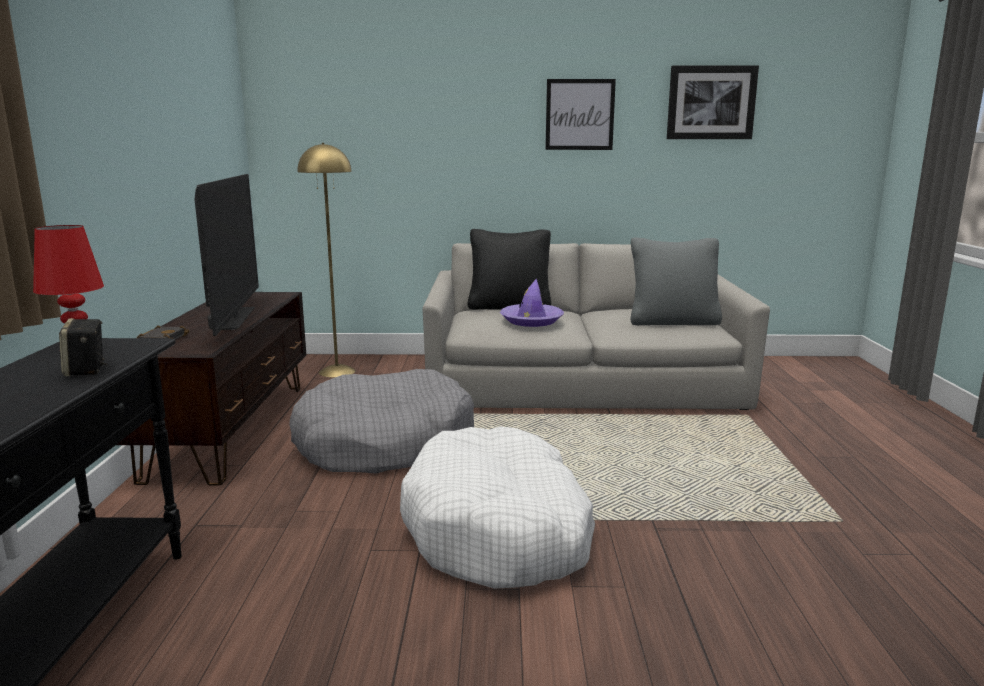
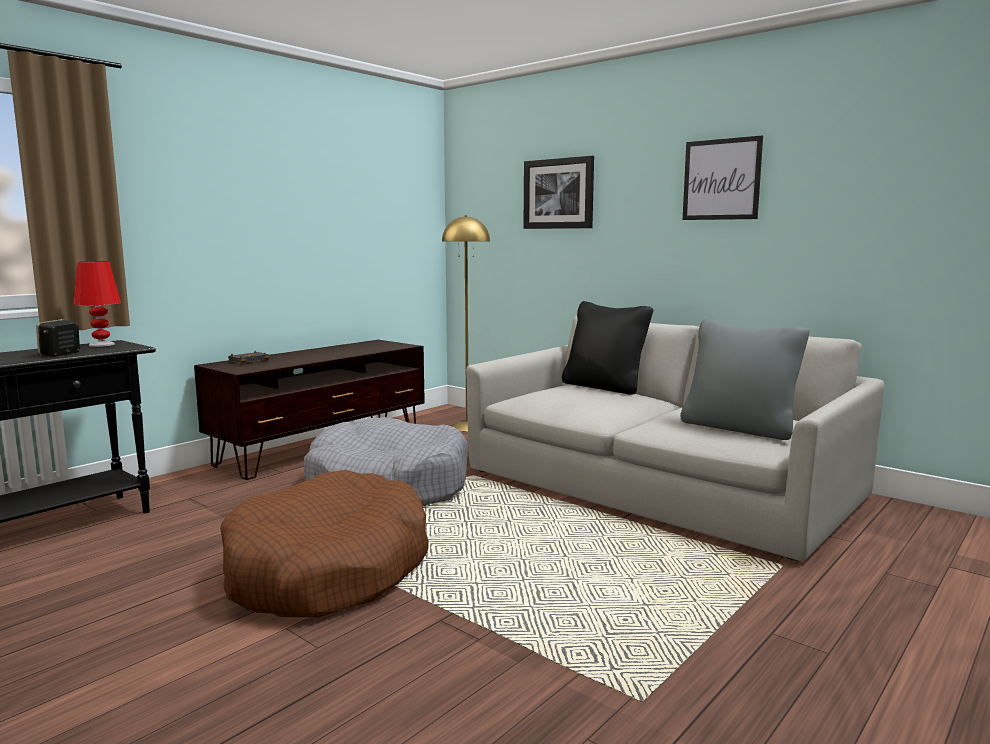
camera: 40 degrees right, 5 degrees down
(237, 318) = (326, 356): television -> none
(499, 530) = (327, 570): white dog bed -> brown dog bed
(531, 321) = (586, 400): purple hat -> none
(711, 103) = (890, 155): picture -> picture (558, 193)

